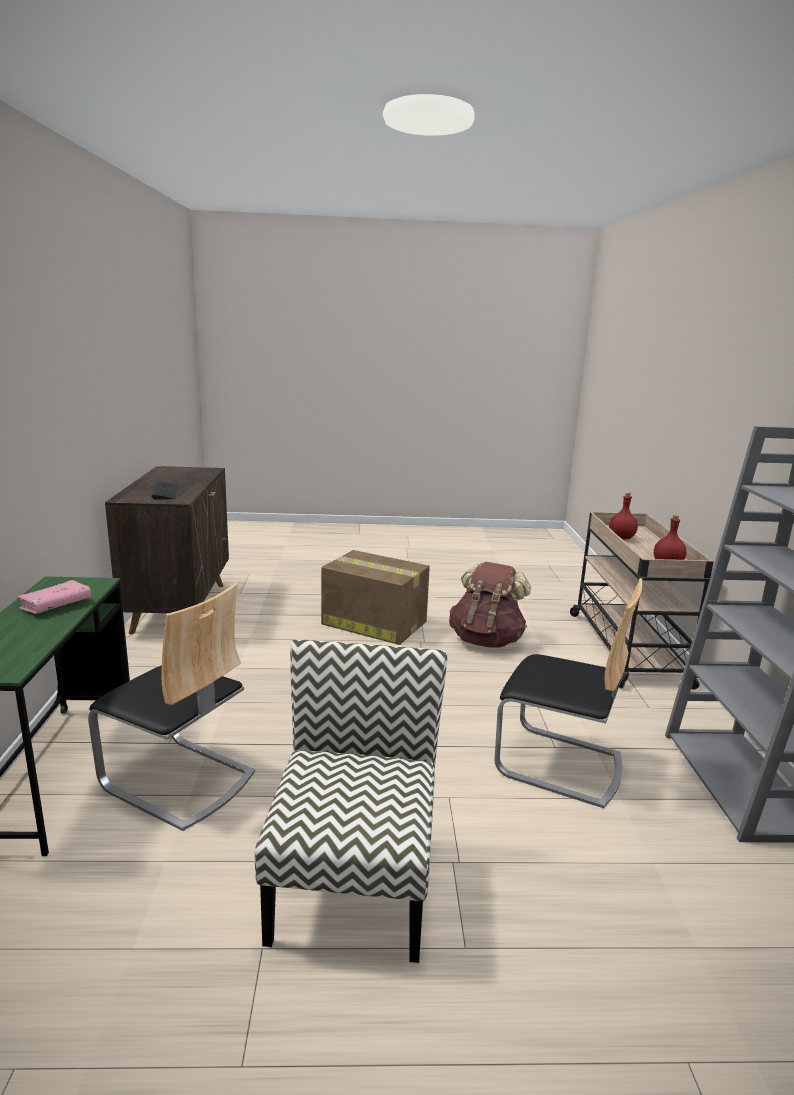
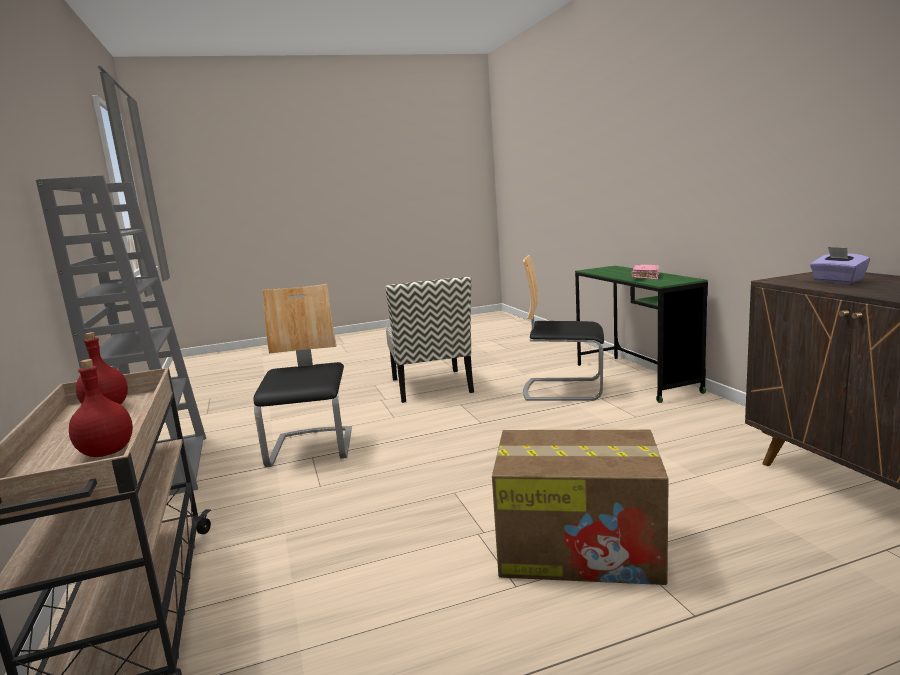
camera: 165 degrees right, 5 degrees down
(165, 492) = (837, 281): keyboard -> purple tissue box
(486, 640) = (384, 563): brown backpack -> none
(559, 764) = (312, 448): chair -> chair turned 75 degrees clockwise

